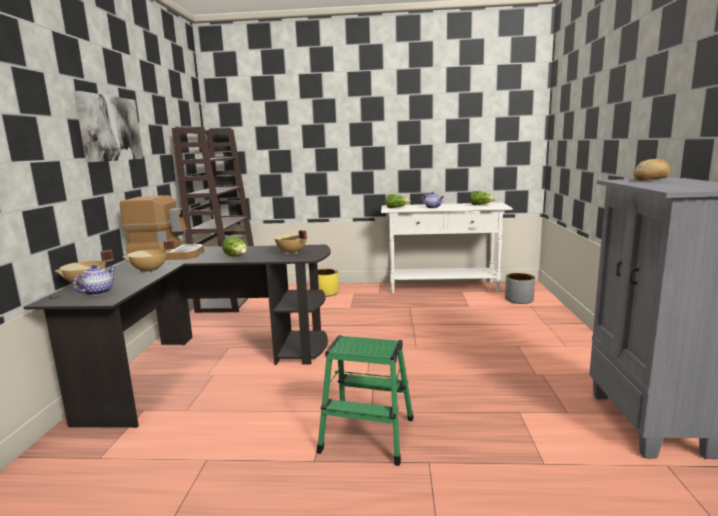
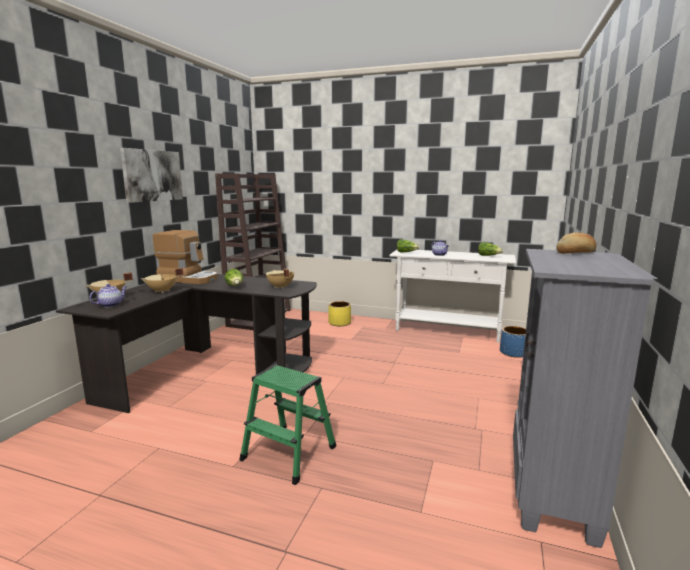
camera: 15 degrees right, 0 degrees up
(519, 300) = (513, 353): grey planter -> blue planter

